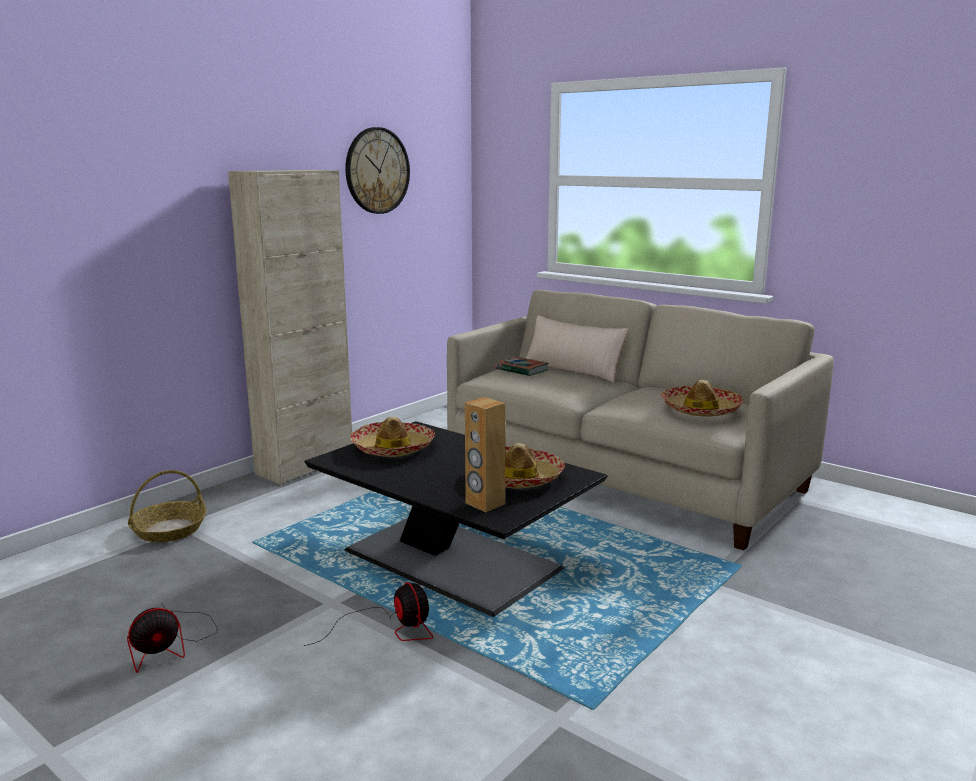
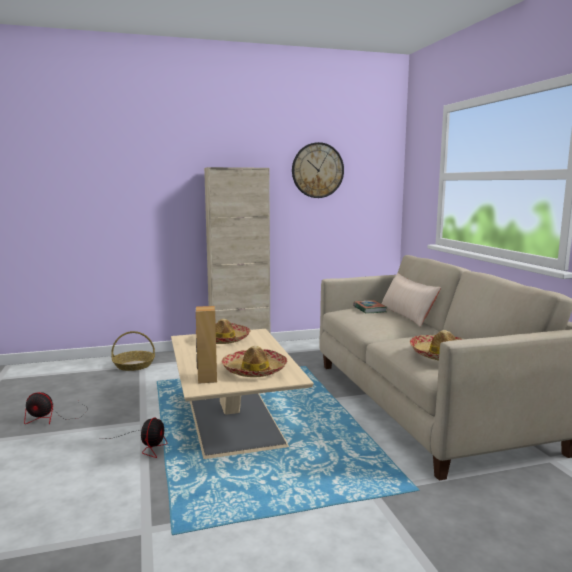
camera: 35 degrees right, 5 degrees down
(455, 561) = (235, 422): black coffee table -> beige coffee table

